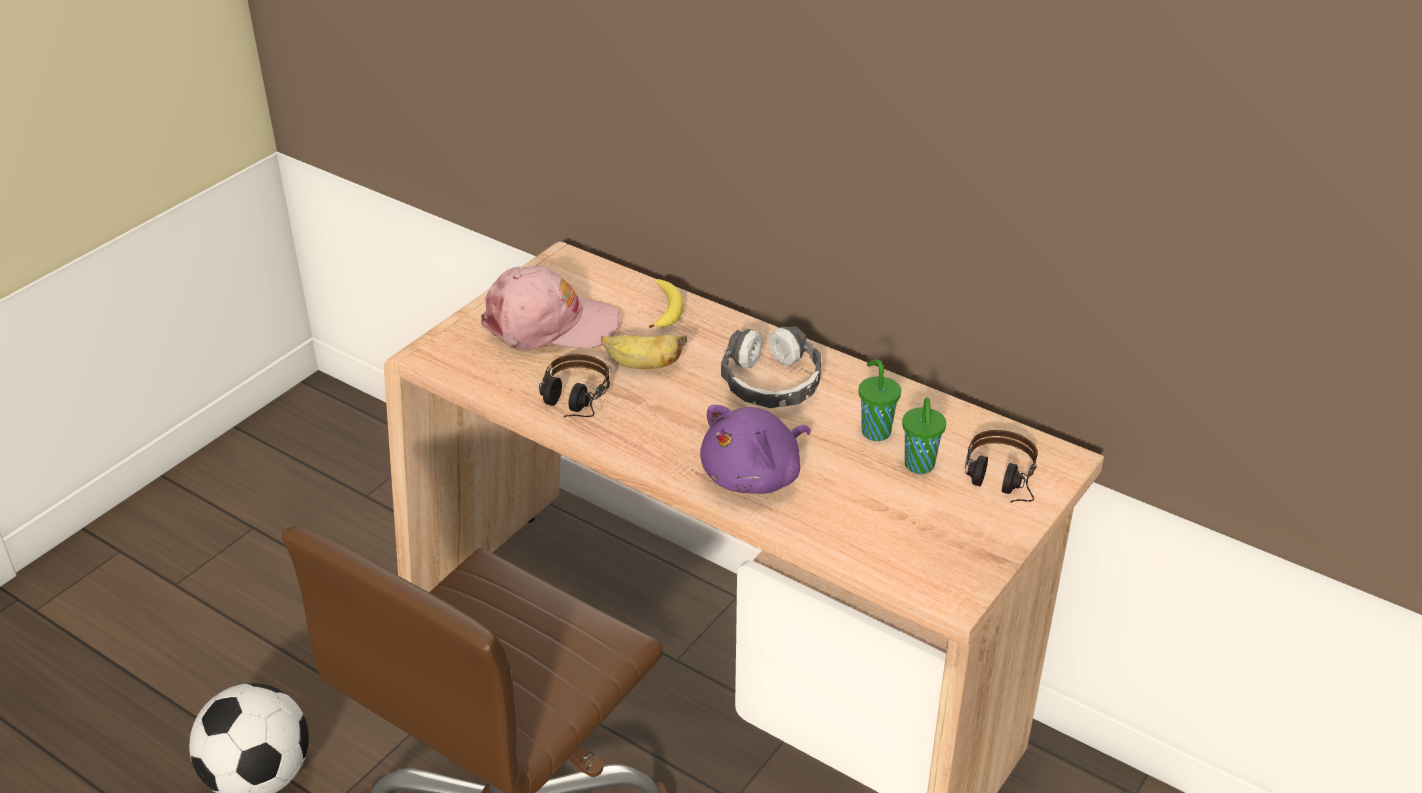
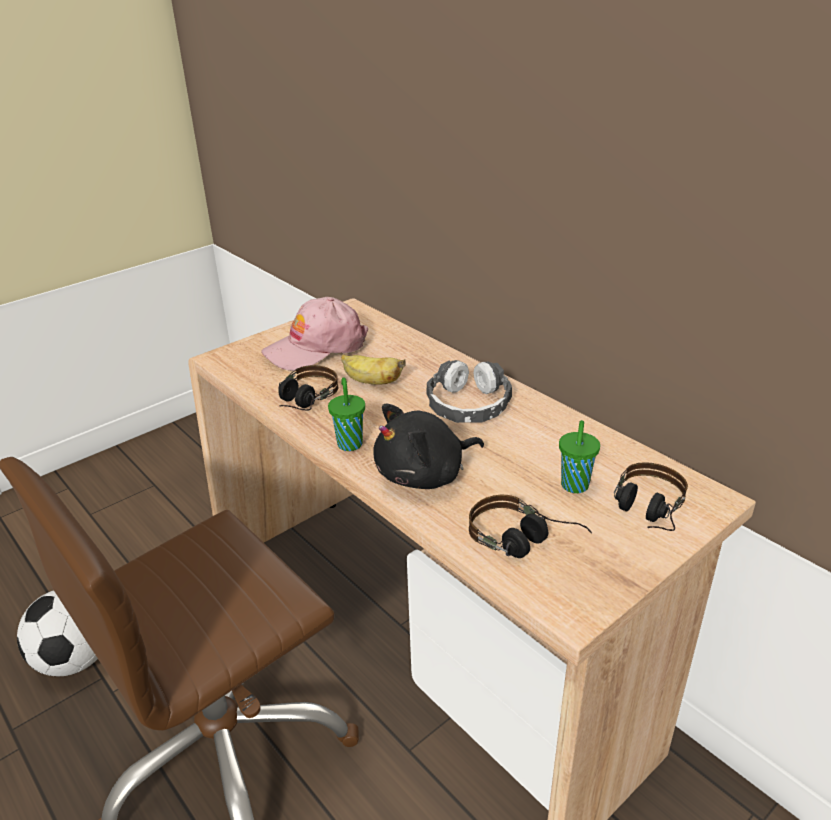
camera: 15 degrees right, 5 degrees down
(549, 324) = (316, 347): pink cap -> pink cap turned 135 degrees clockwise
(666, 309) = (407, 346): banana -> none
(755, 476) = (425, 475): purple plush toy -> black plush toy
(875, 431) = (543, 453): green cup -> green cup (349, 443)
(888, 535) = (525, 543): none -> headphones

